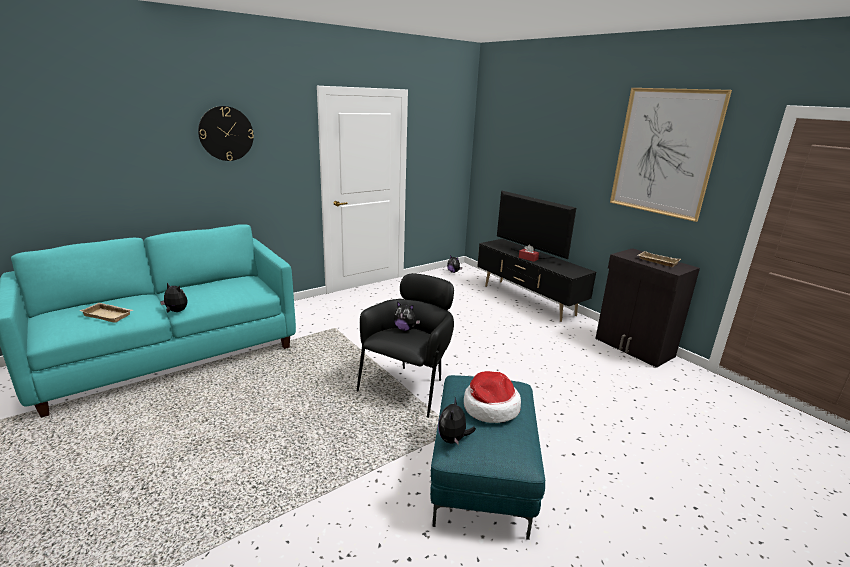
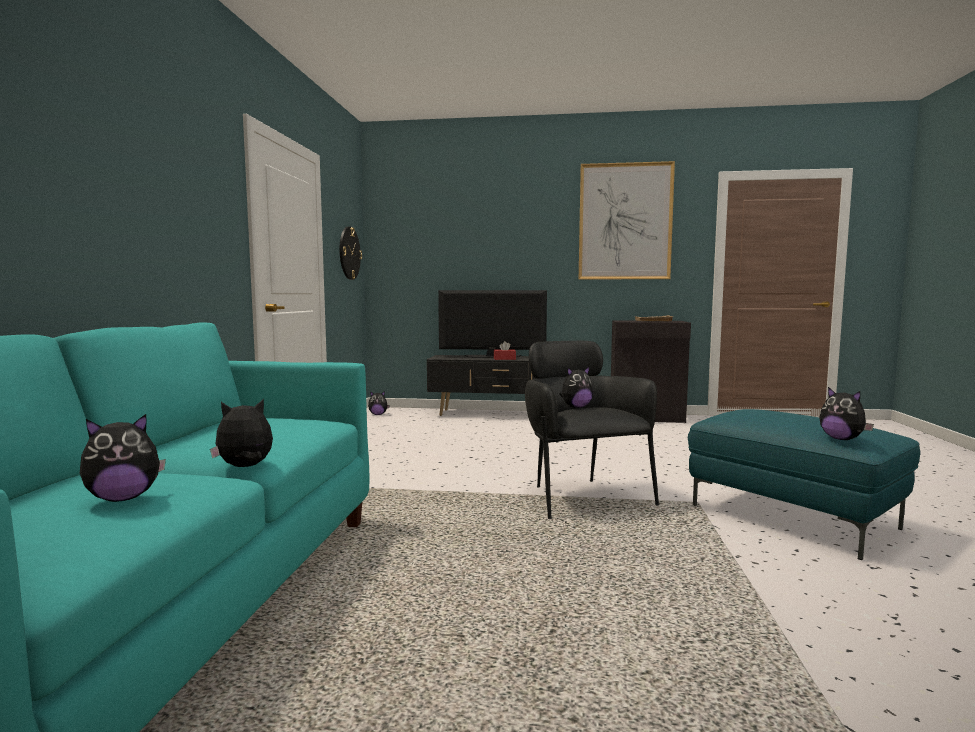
camera: 45 degrees left, 15 degrees down
(109, 315) = (123, 498): beige tray -> plush toy
(226, 133) = (144, 151): wall clock -> wall clock (349, 253)
(489, 407) = (797, 416): hat -> none

